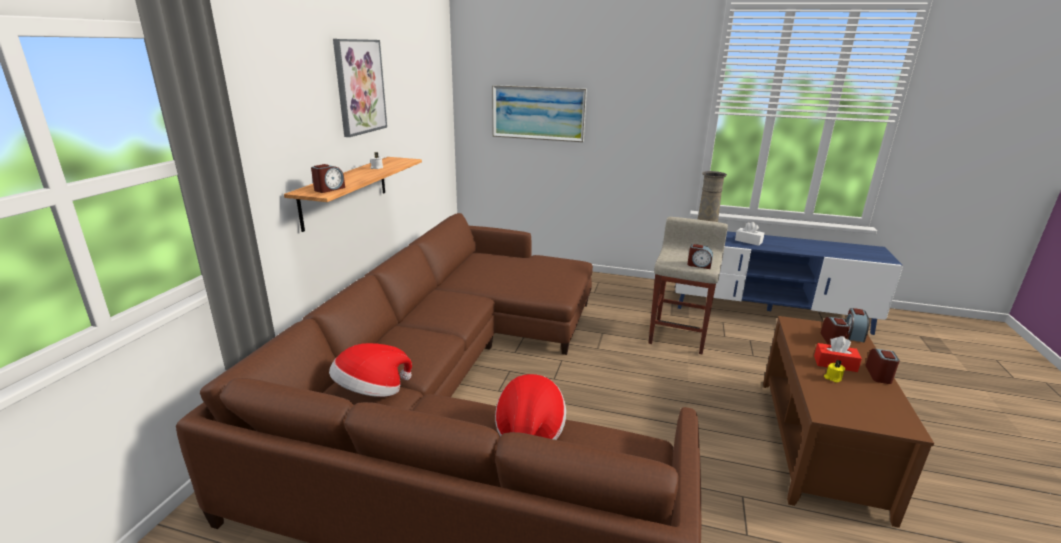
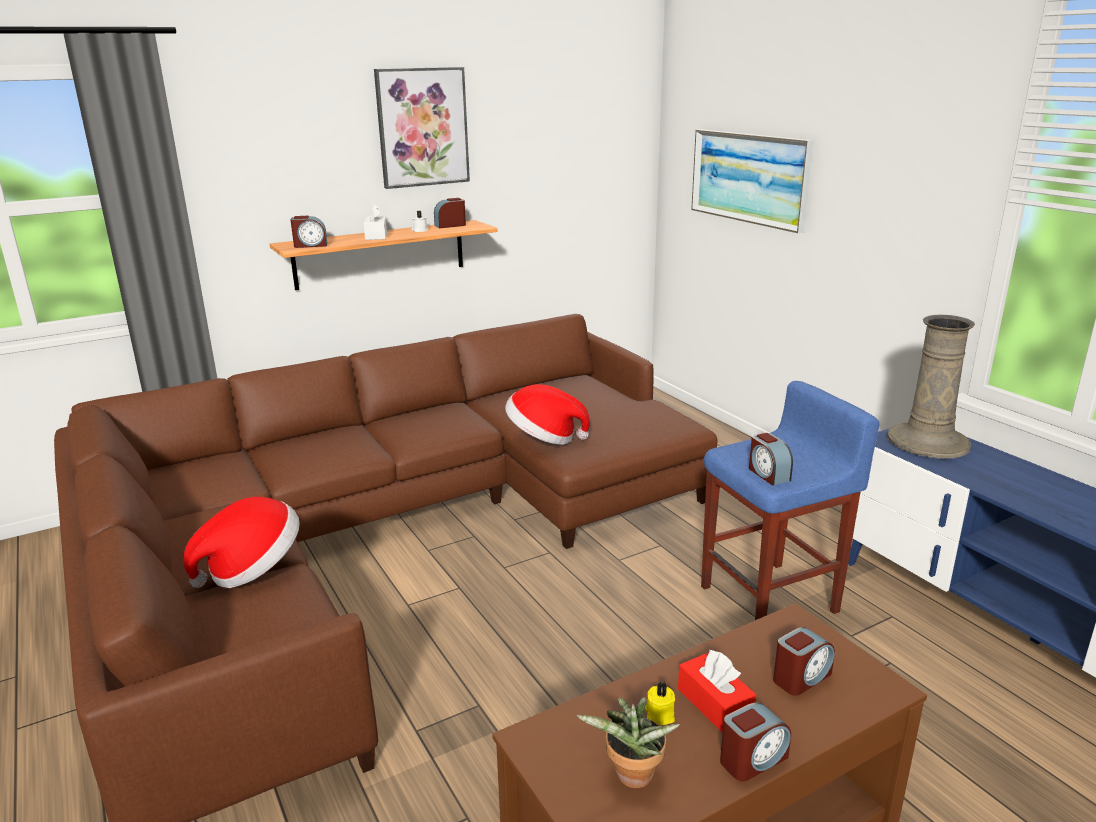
camera: 45 degrees right, 0 degrees up
(371, 391) = (226, 472): hat -> hat (544, 438)
(678, 335) = (770, 598): beige stool -> blue stool
(748, 241) = (998, 476): white tissue box -> white tissue box (376, 236)
(853, 334) = (868, 692): alarm clock -> alarm clock (450, 225)
(873, 404) = (631, 778): none -> potted plant

